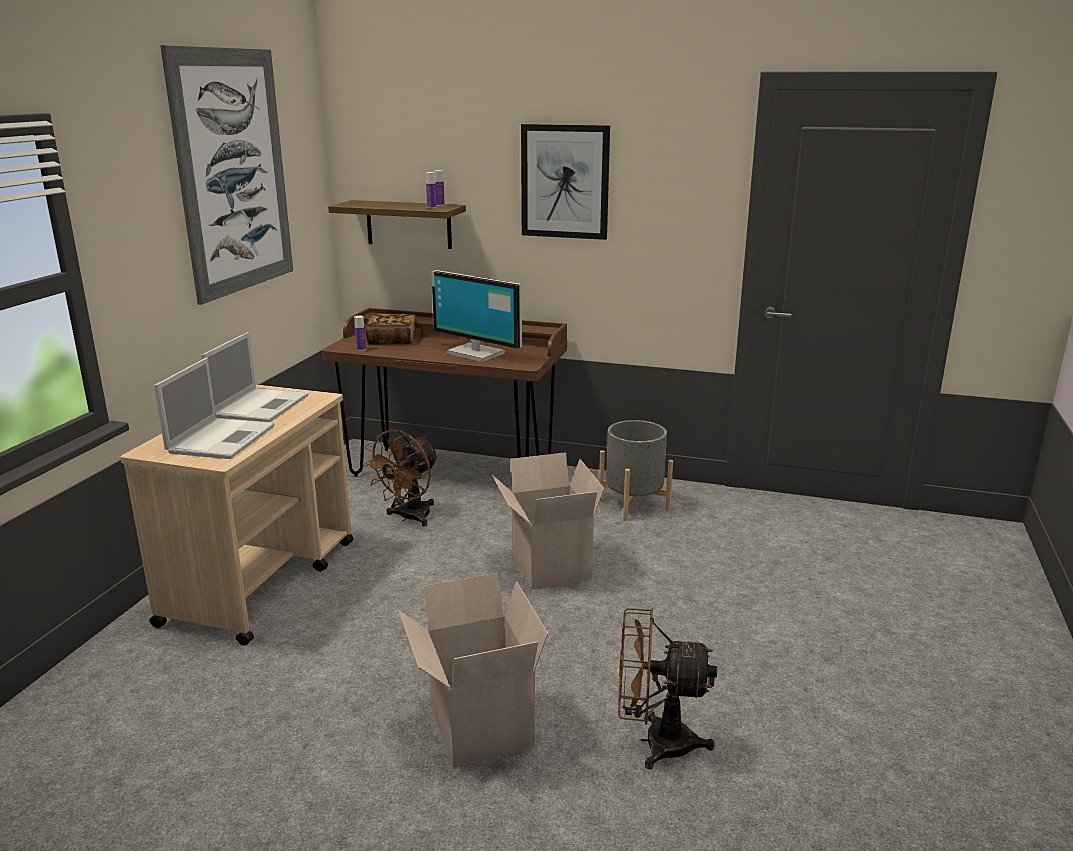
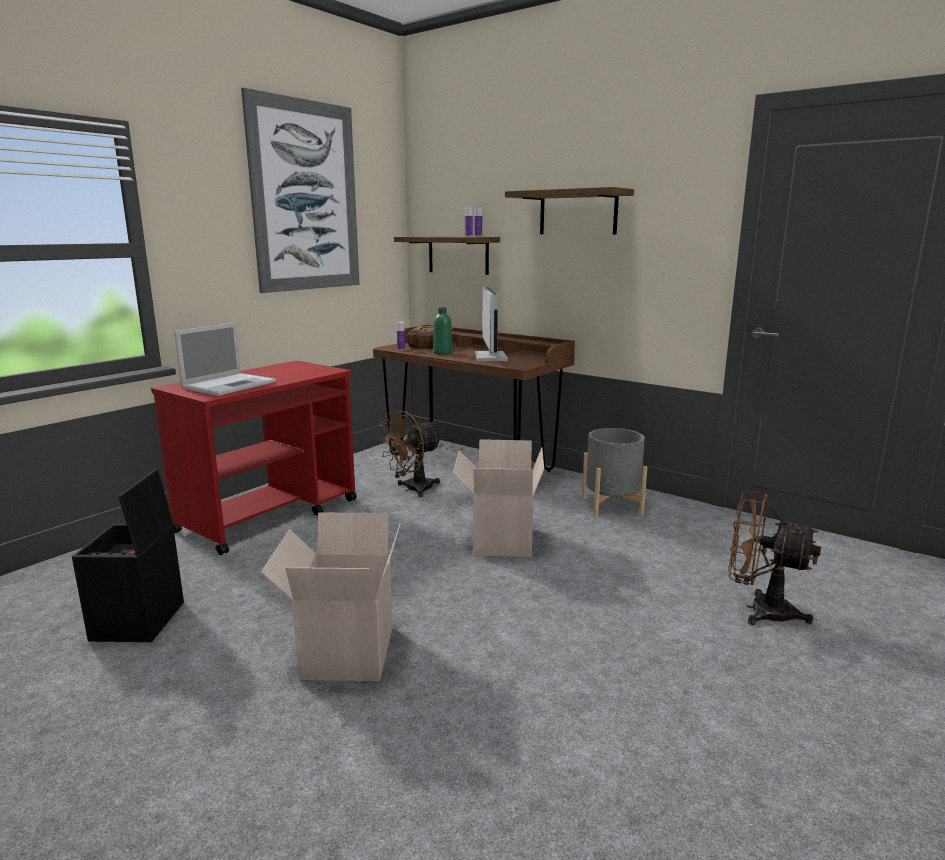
camera: 20 degrees right, 5 degrees down
(216, 748) = (139, 622): none -> black storage box
(261, 405) = (284, 371): laptop -> none
(262, 581) = (270, 515): beige cart -> red cart
(417, 350) = (442, 353): none -> green bottle
(477, 353) = (488, 357): monitor -> monitor turned 150 degrees counterclockwise
(565, 181) = (578, 212): picture -> shelf
(655, 742) = (494, 704): brown fan -> brown fan (759, 610)

